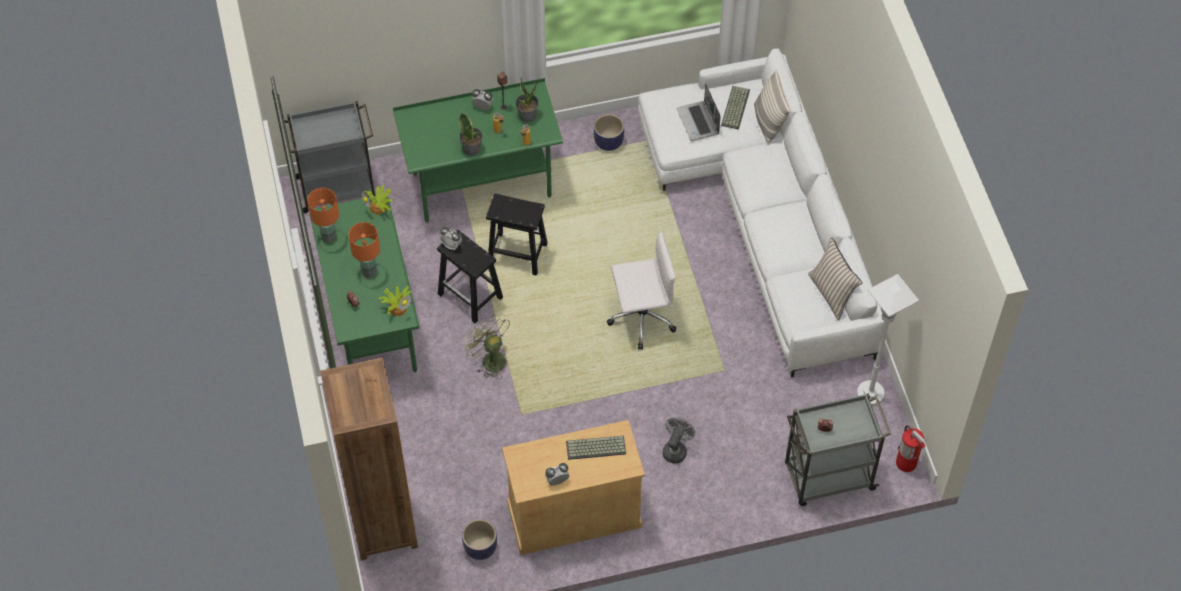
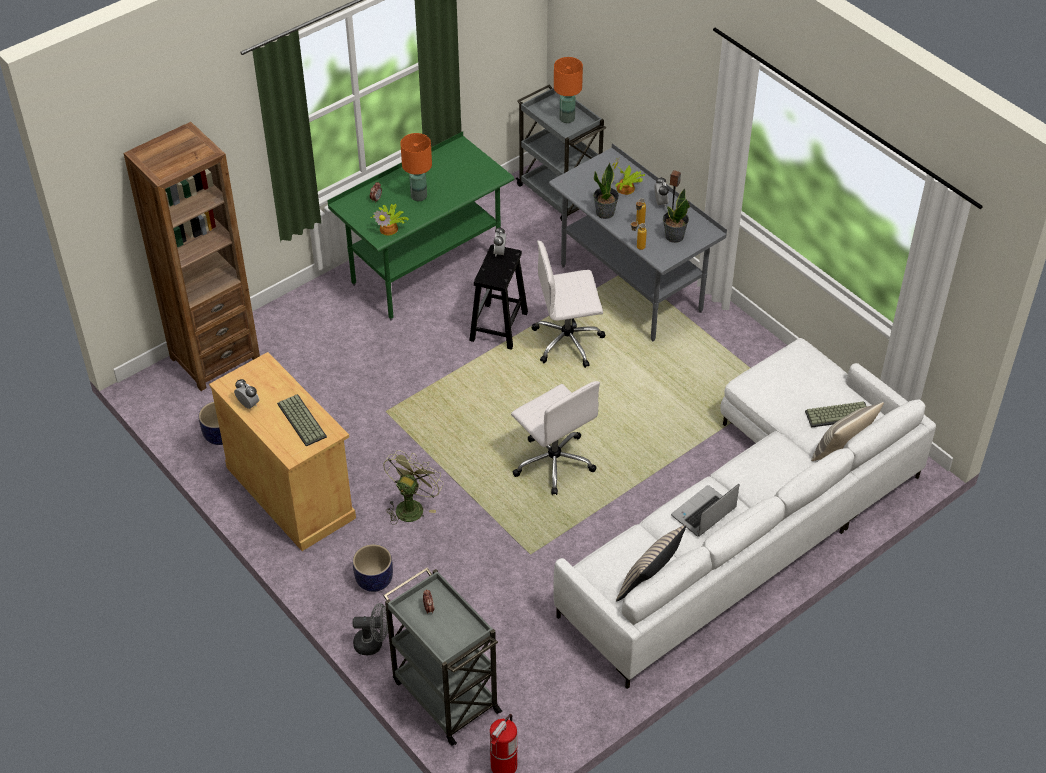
camera: 65 degrees right, 10 degrees down
(329, 237) = (440, 158): orange table lamp -> orange table lamp (567, 119)
(379, 207) = (494, 177): potted plant -> potted plant (626, 189)
(482, 185) = (631, 288): green desk -> grey desk
(489, 358) = (435, 365): green fan -> green fan (411, 506)
(516, 254) = (568, 341): black stool -> white office chair
(608, 142) = (752, 361): planter -> planter (375, 580)
(676, 449) = (409, 547): grey fan -> grey fan (373, 643)
(698, 122) = (795, 391): laptop -> laptop (703, 513)
(870, 394) = (576, 699): white floor lamp -> none

